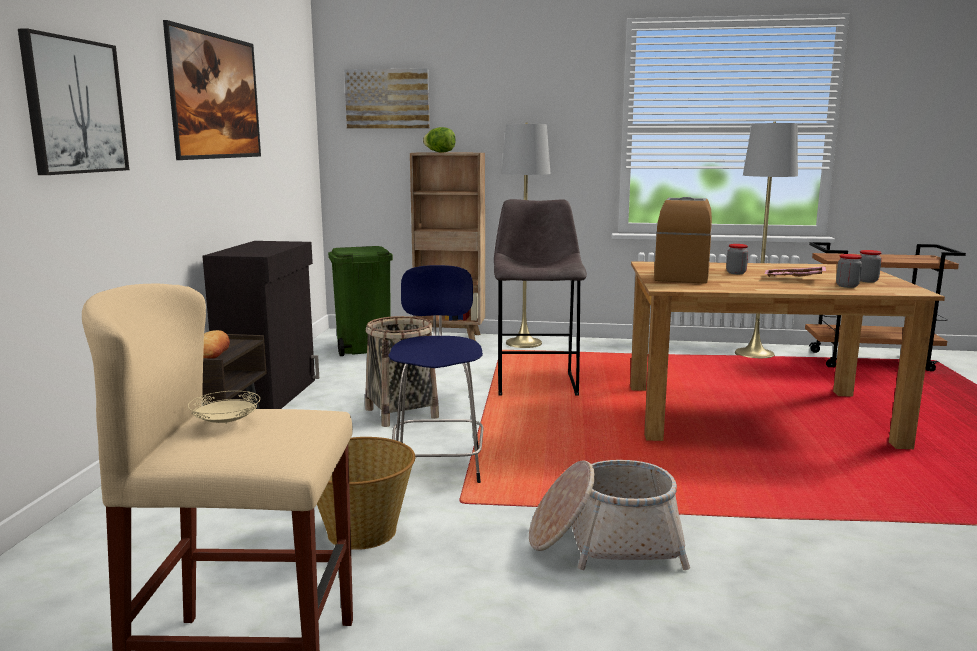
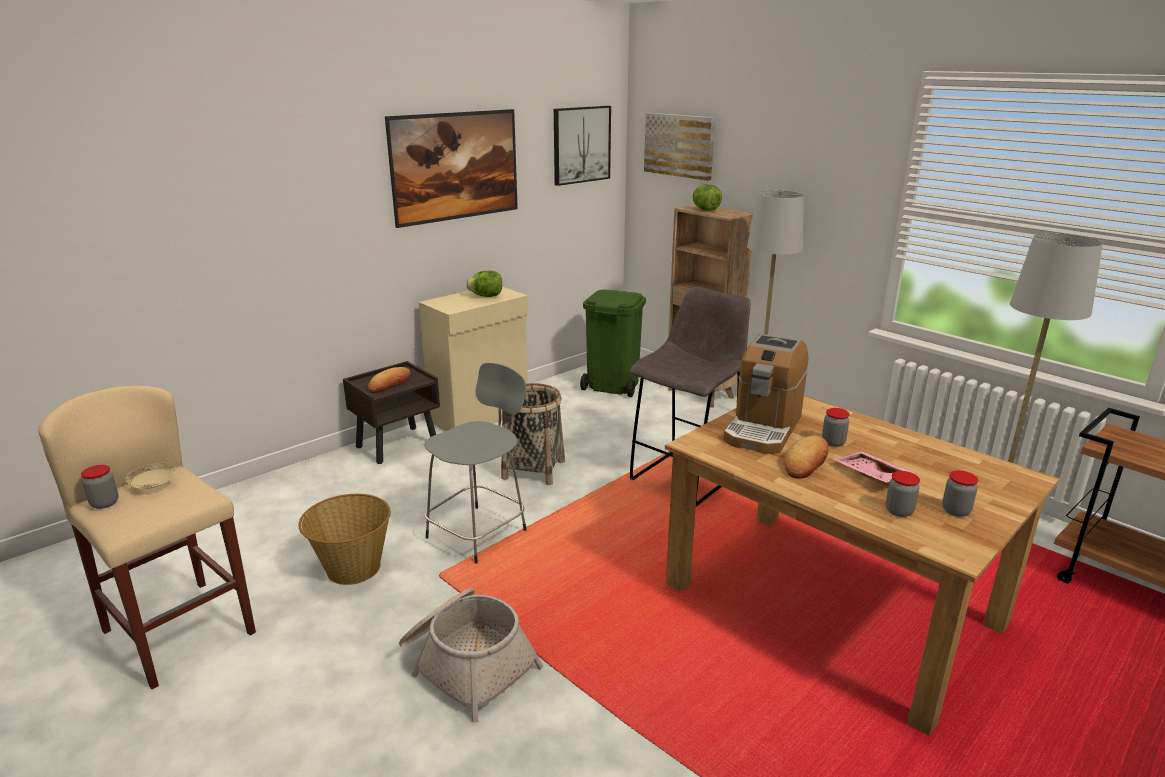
camera: 40 degrees right, 10 degrees up
(74, 106) = (276, 204): picture -> picture (581, 145)
(194, 450) = (105, 503): none -> jar
(270, 245) = (486, 296): none -> lettuce
(271, 394) = (481, 416): black cabinet -> beige cabinet
(438, 465) = (479, 532): blue stool -> grey stool
(682, 275) = (763, 428): coffee machine -> coffee machine turned 150 degrees clockwise
(748, 281) = (806, 462): none -> bread

